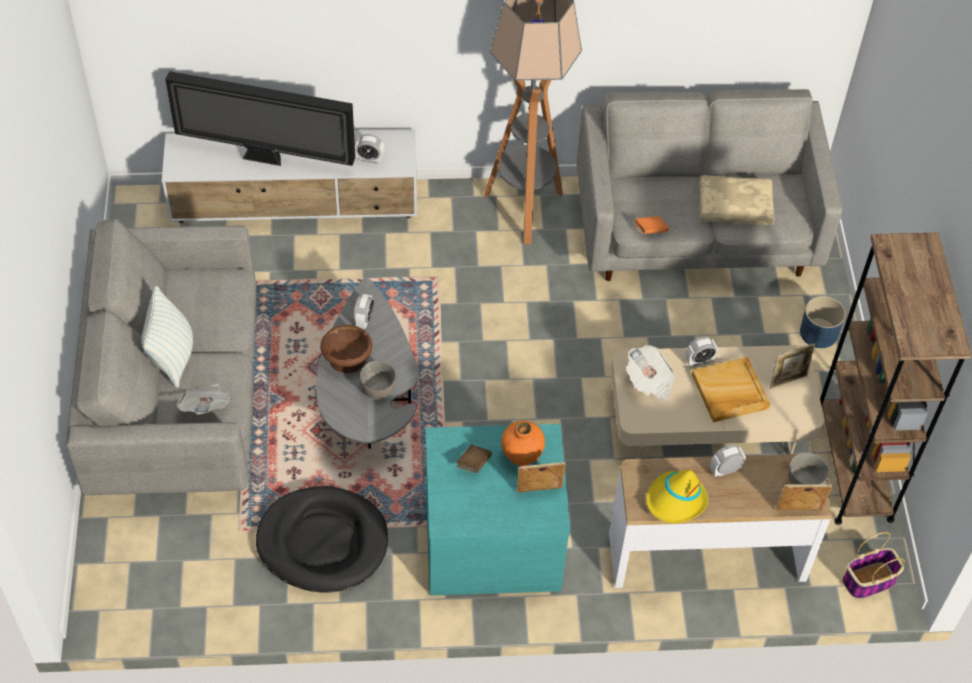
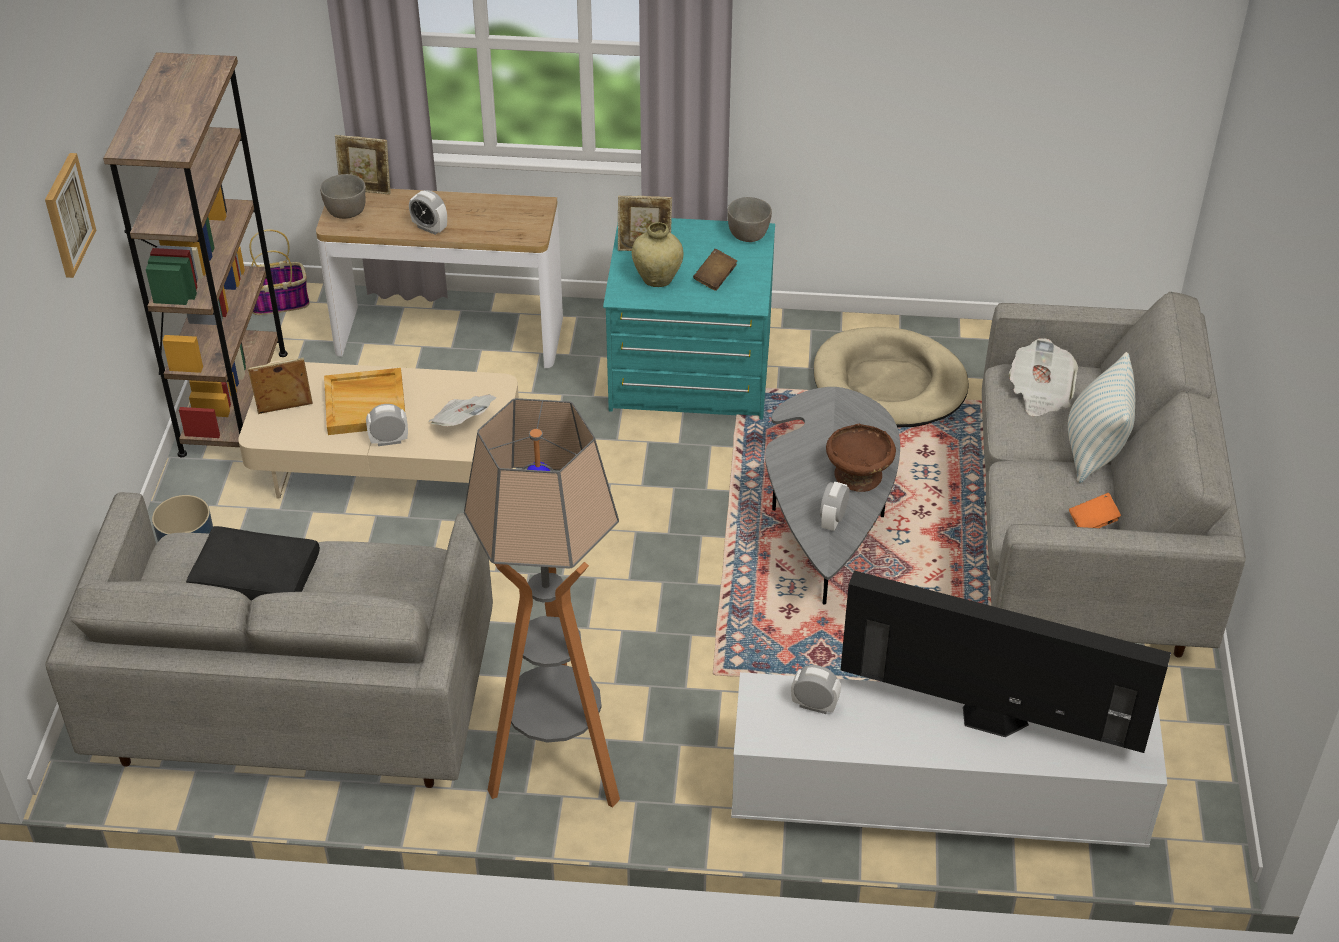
camera: 170 degrees left, 10 degrees down
(323, 542) = (889, 384): black dog bed -> beige dog bed
(378, 390) = (818, 438): grey bowl -> grey bowl (749, 234)
(521, 456) = (657, 279): orange vase -> beige vase
(650, 230) = (398, 554): orange book -> orange book (1093, 522)
(675, 501) = (497, 208): yellow hat -> none
(725, 470) = (429, 228): alarm clock -> alarm clock turned 45 degrees clockwise
(735, 206) = (254, 579): beige pillow -> black pillow
(929, 181) = (67, 215): none -> picture

